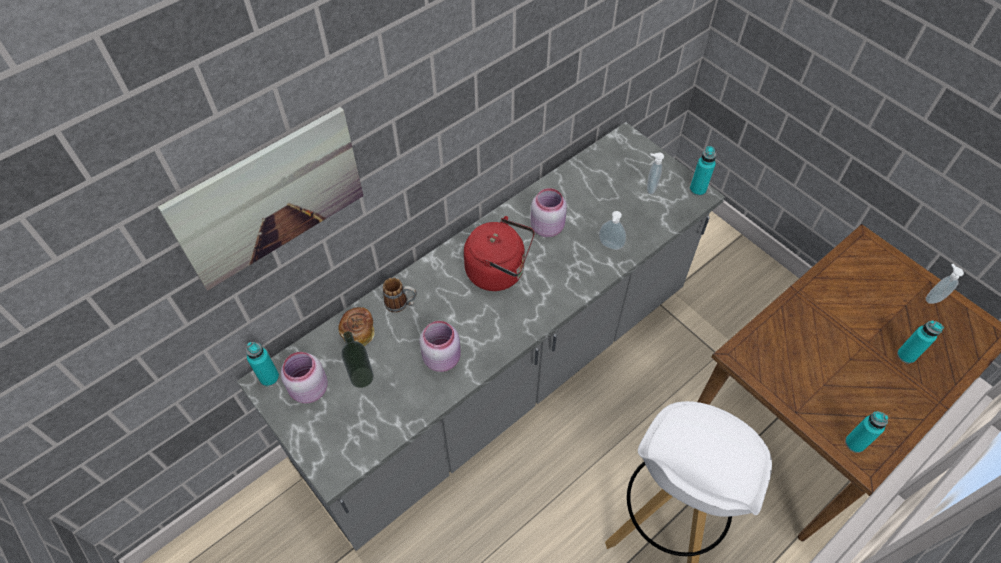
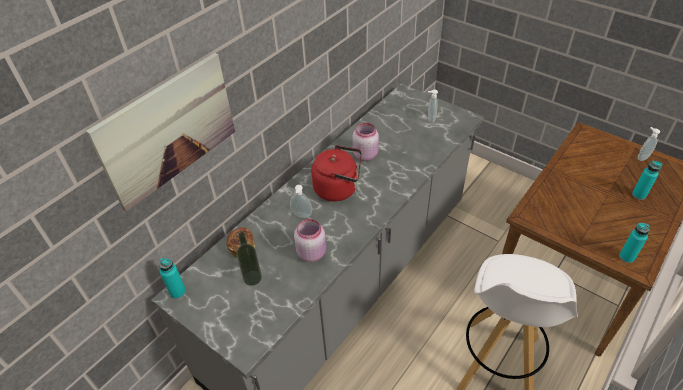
camera: 10 degrees left, 10 degrees down
(308, 389) = (211, 294): pink jar -> none
(401, 304) = (270, 222): mug -> none
(610, 246) = (414, 159): soap dispenser -> soap dispenser (301, 216)
(697, 189) = (463, 115): turquoise bottle -> none

